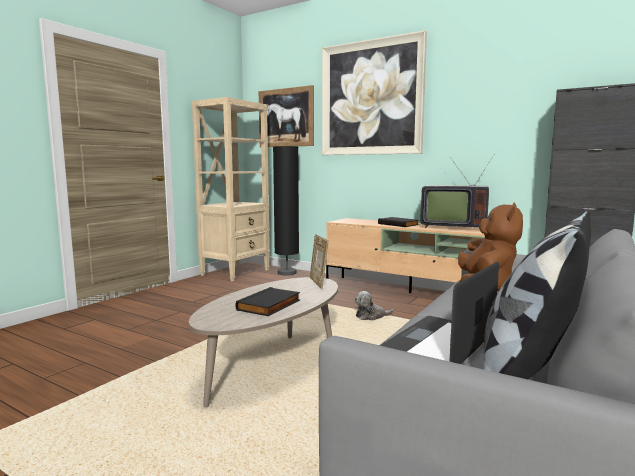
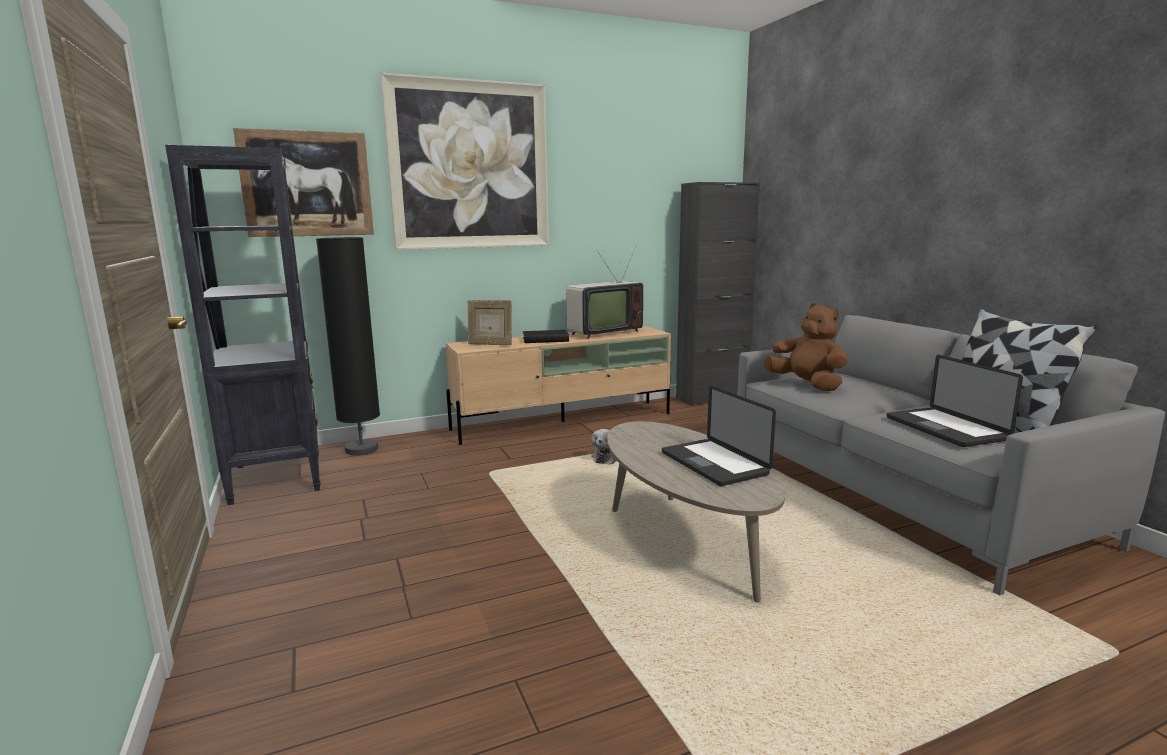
camera: 55 degrees left, 5 degrees up
(236, 272) = (277, 477): beige bookcase -> black bookcase
(270, 305) = (713, 463): black book -> laptop
(318, 283) = (649, 428): picture frame -> picture frame (490, 344)

